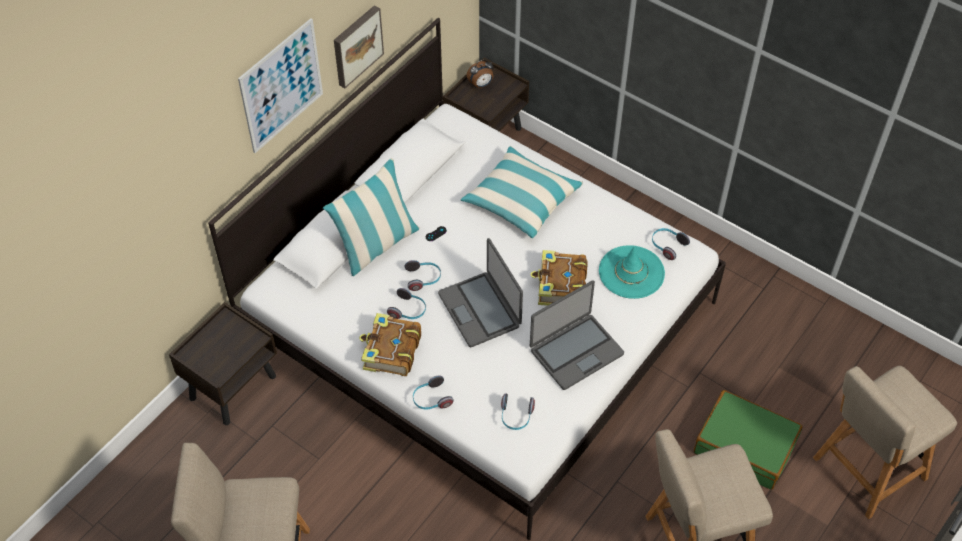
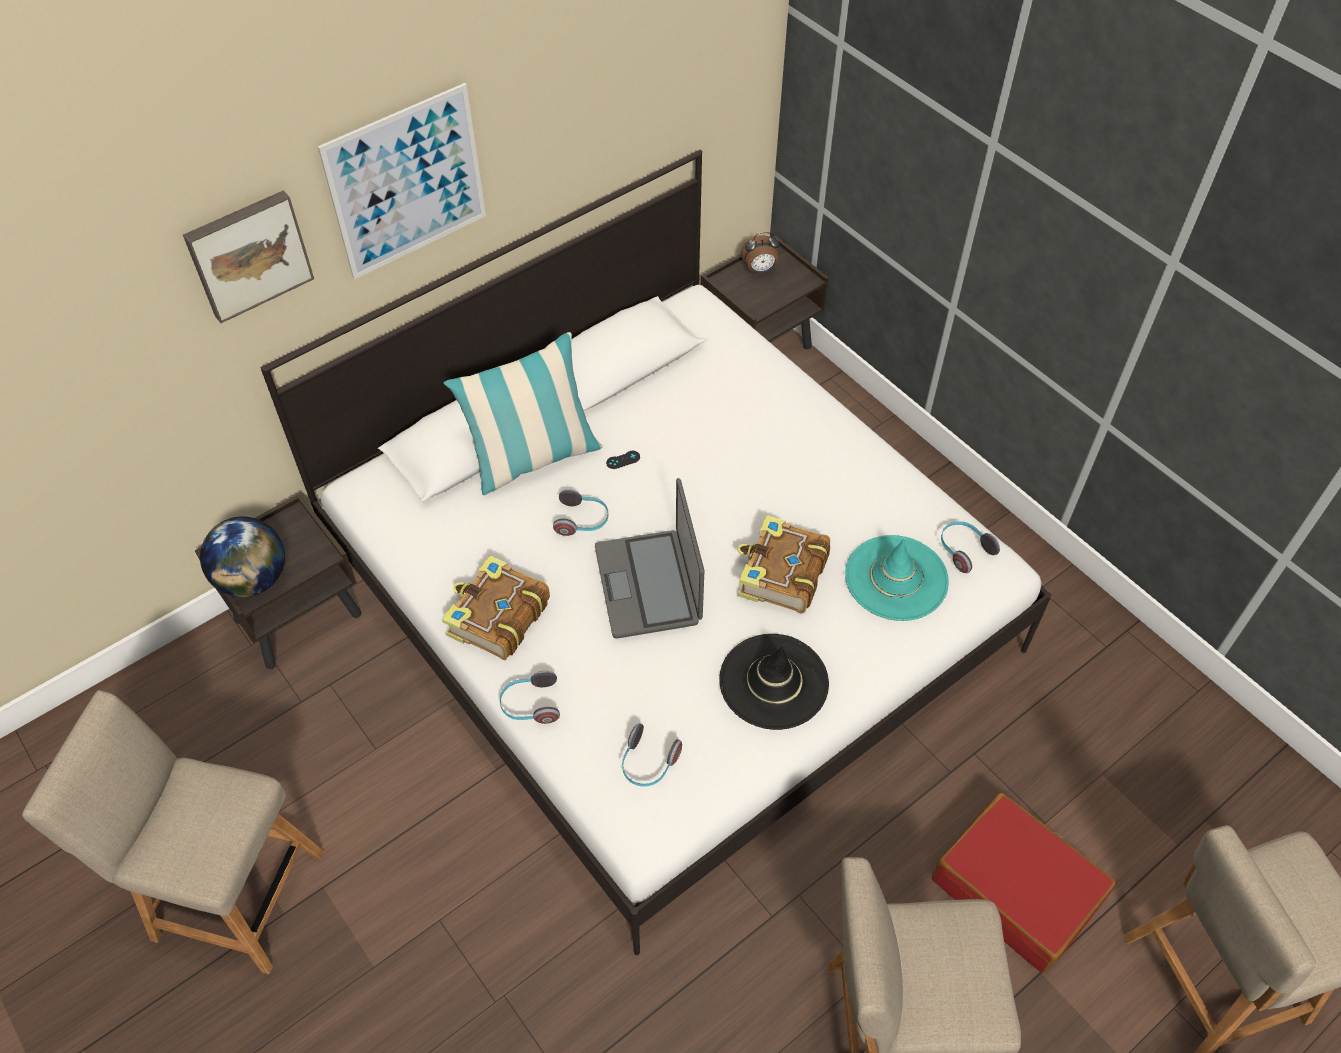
camera: 15 degrees right, 0 degrees up
(216, 364) = (253, 579): none -> globe
(356, 45) = (552, 154): picture -> picture (248, 254)
(408, 310) = (544, 562): headphones -> none
(521, 200) = (763, 437): pillow -> none
(576, 351) = (773, 681): laptop -> black hat
(745, 446) = (1016, 889): green suitcase -> red suitcase

